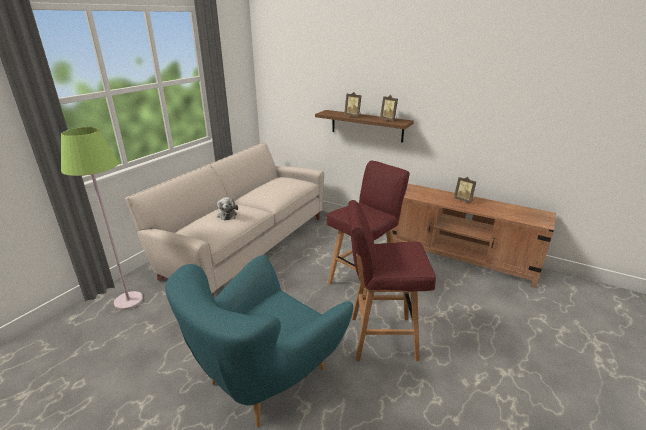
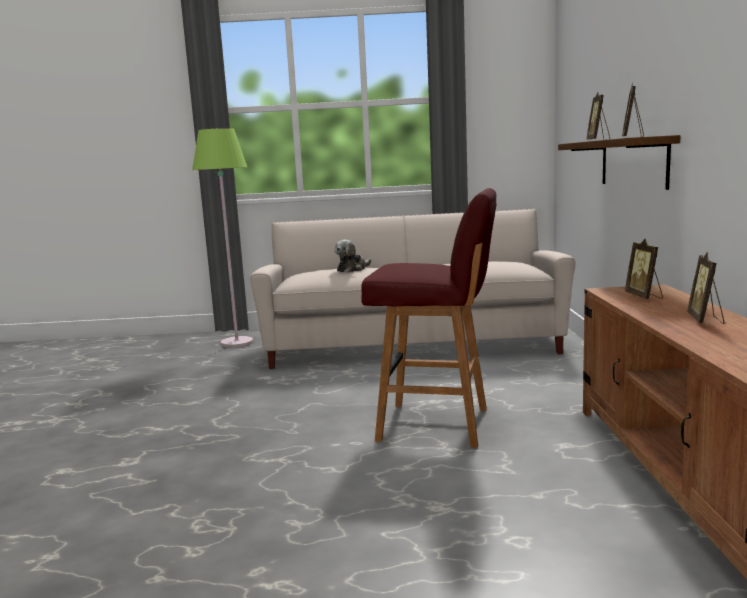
camera: 60 degrees right, 15 degrees down
(266, 377) = (167, 428): turquoise armchair -> none
(381, 337) = (307, 471): red stool -> none
(419, 193) = (644, 297): none -> picture frame

